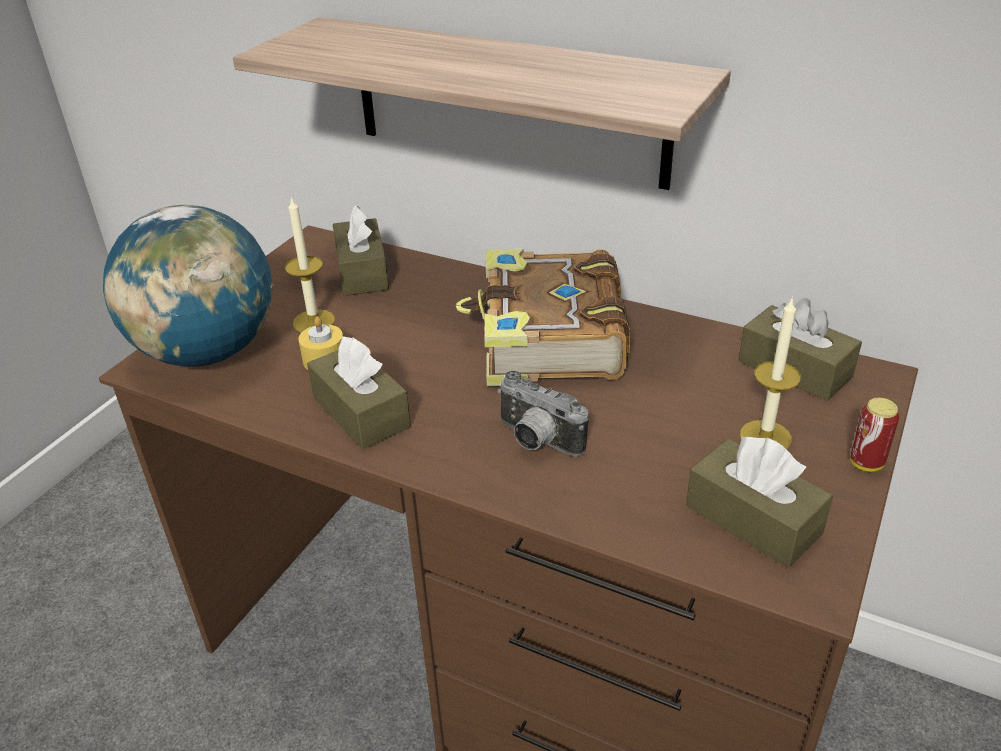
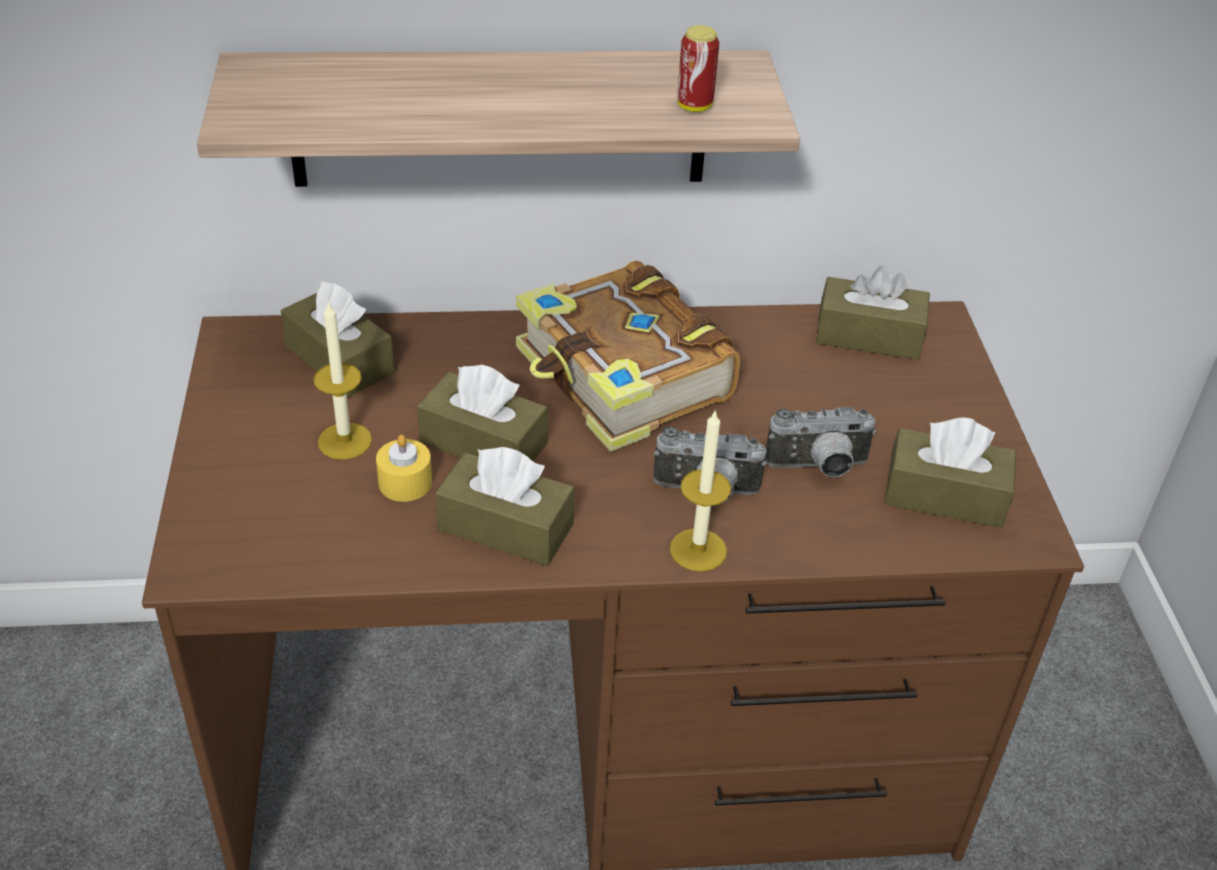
camera: 35 degrees left, 5 degrees up
(207, 352) = (253, 522): globe -> none
(402, 352) = (483, 443): none -> brown tissue box
(651, 456) = (819, 468): none -> camera
(765, 437) = (896, 413): candle -> candle (698, 550)
(866, 463) = (990, 409): can -> can (694, 106)

